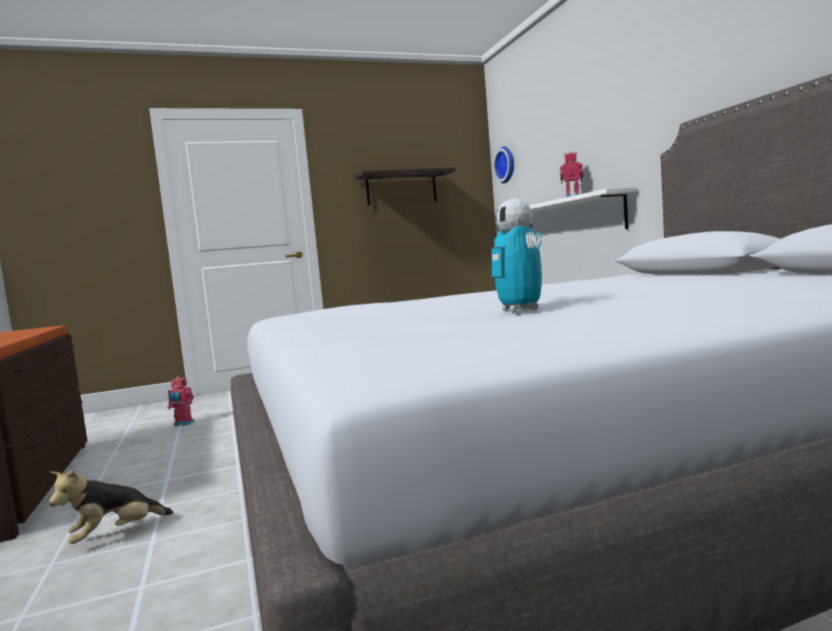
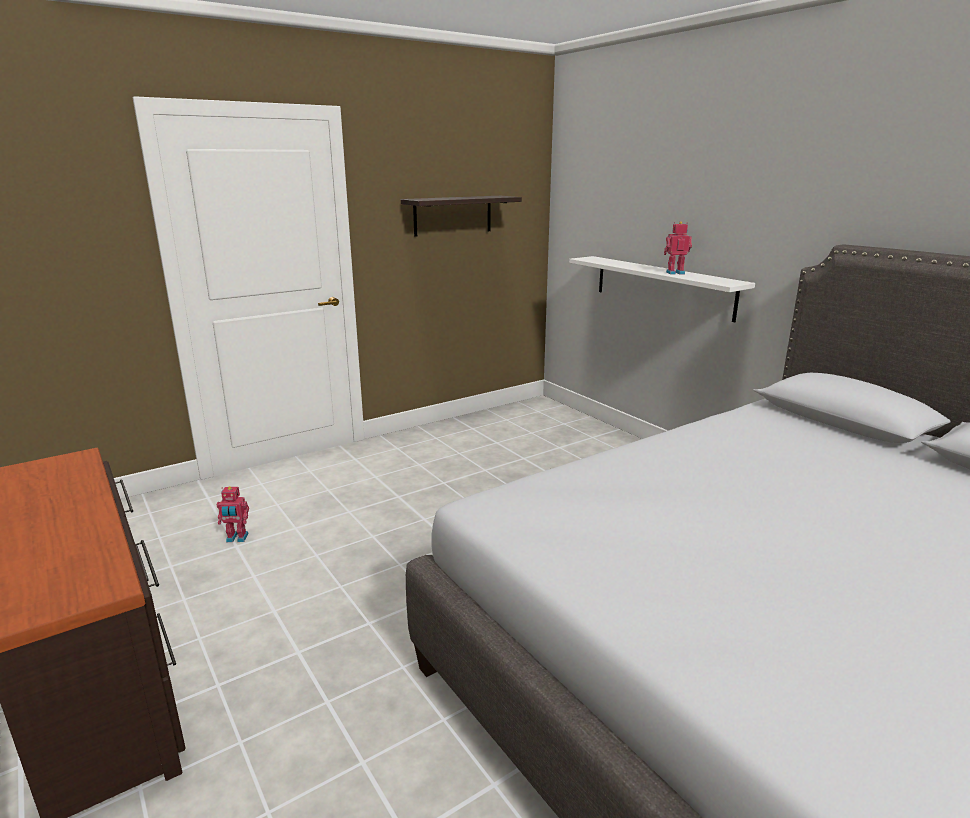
camera: 15 degrees left, 15 degrees up
(115, 535) = (309, 757): plush toy -> none
(506, 164) = (576, 195): wall clock -> none
(520, 310) = (794, 561): toy robot -> none

